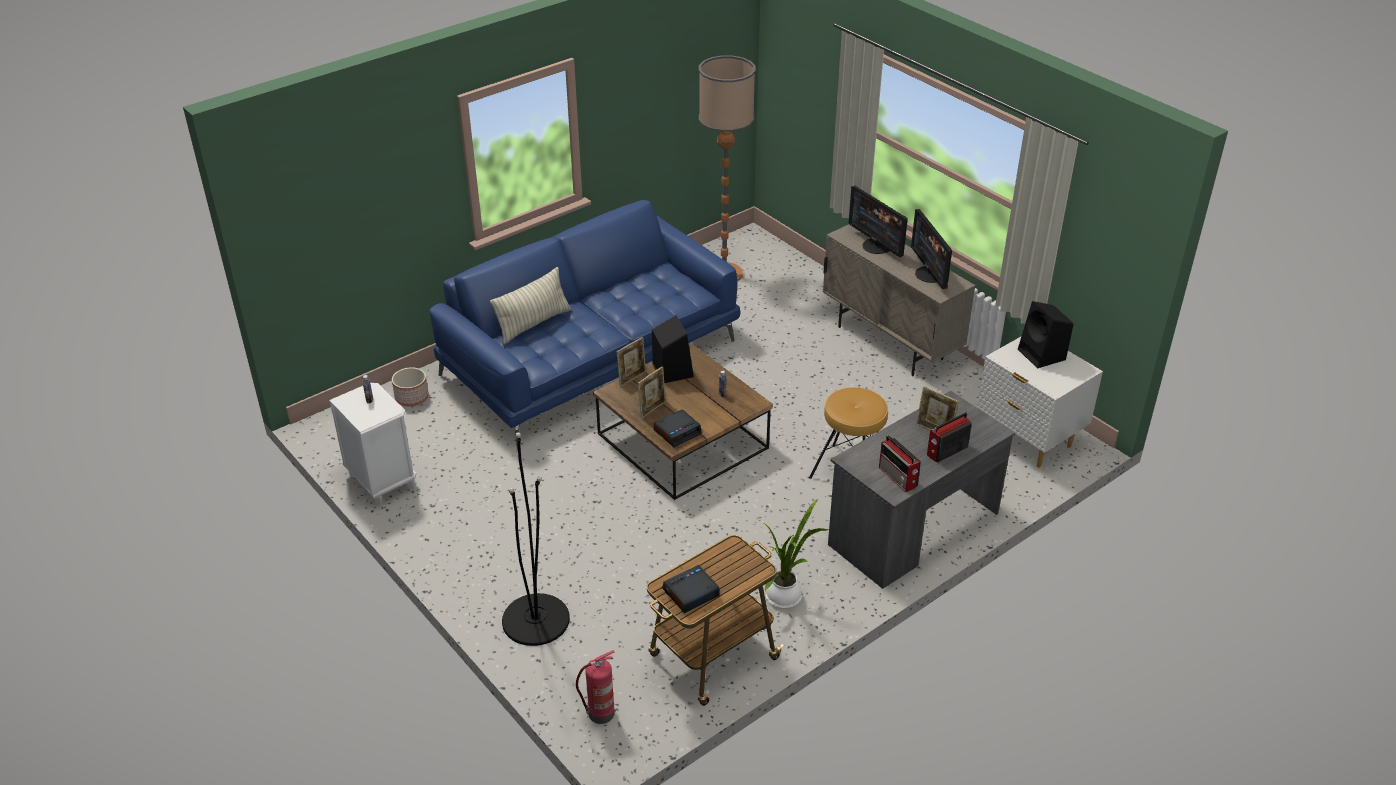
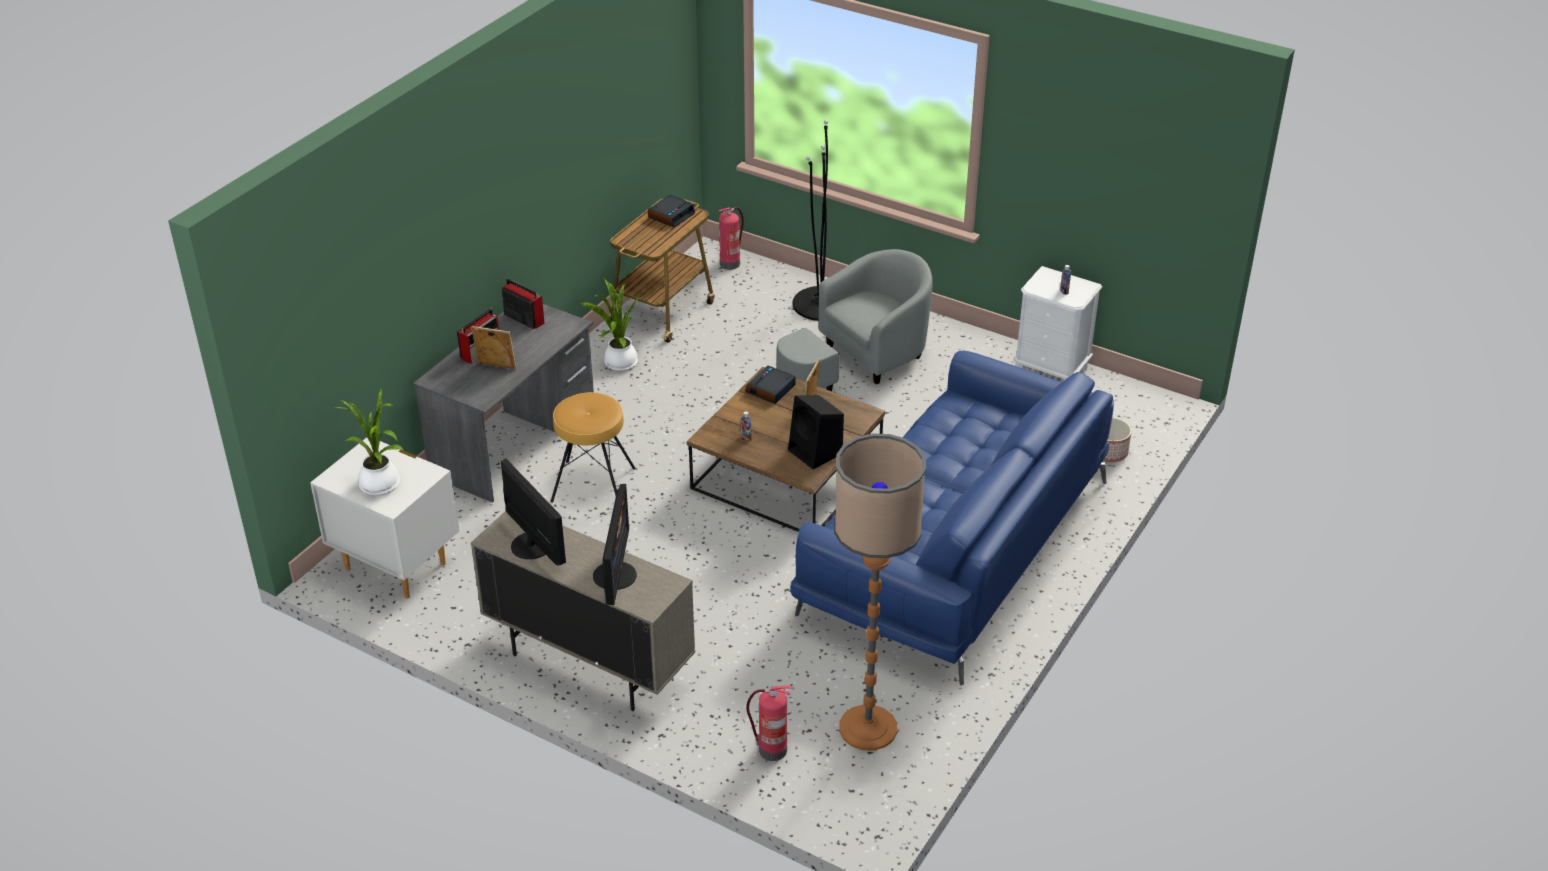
camera: 160 degrees right, 0 degrees up
(533, 324) = (1001, 446): pillow -> none
(546, 536) = (860, 361): none -> grey armchair
(632, 378) = (853, 433): picture frame -> none
(789, 276) = (771, 750): none -> fire extinguisher
(877, 246) = (615, 575): monitor -> monitor turned 60 degrees clockwise
(1042, 355) = (381, 486): black speaker -> potted plant

